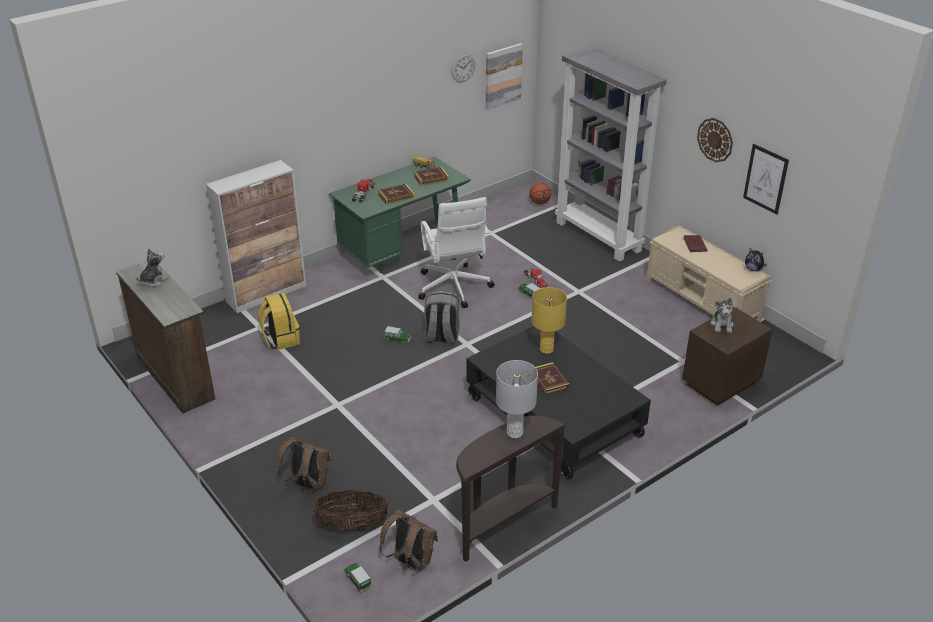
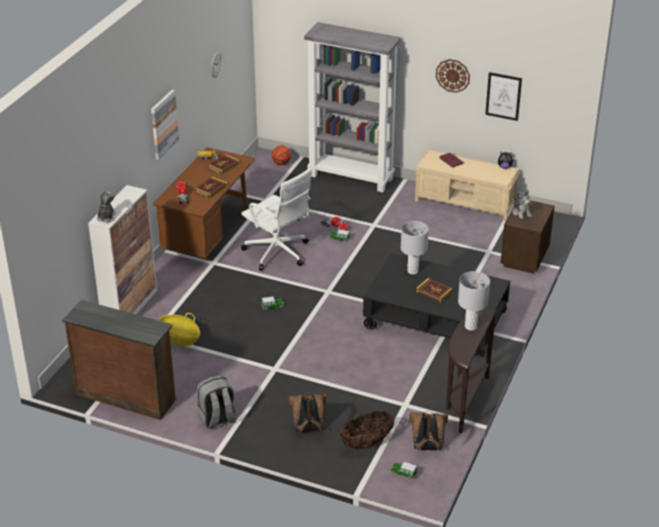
camera: 30 degrees left, 0 degrees up
(153, 281) = (103, 316): plush toy -> plush toy (106, 218)
(280, 339) = (180, 338): yellow backpack -> basket
(403, 250) = (208, 236): green desk -> brown desk
(441, 337) = (304, 293): grey backpack -> grey backpack (217, 419)
(502, 76) = (237, 62): picture -> picture (163, 124)
(546, 349) = (412, 271): yellow table lamp -> grey table lamp

